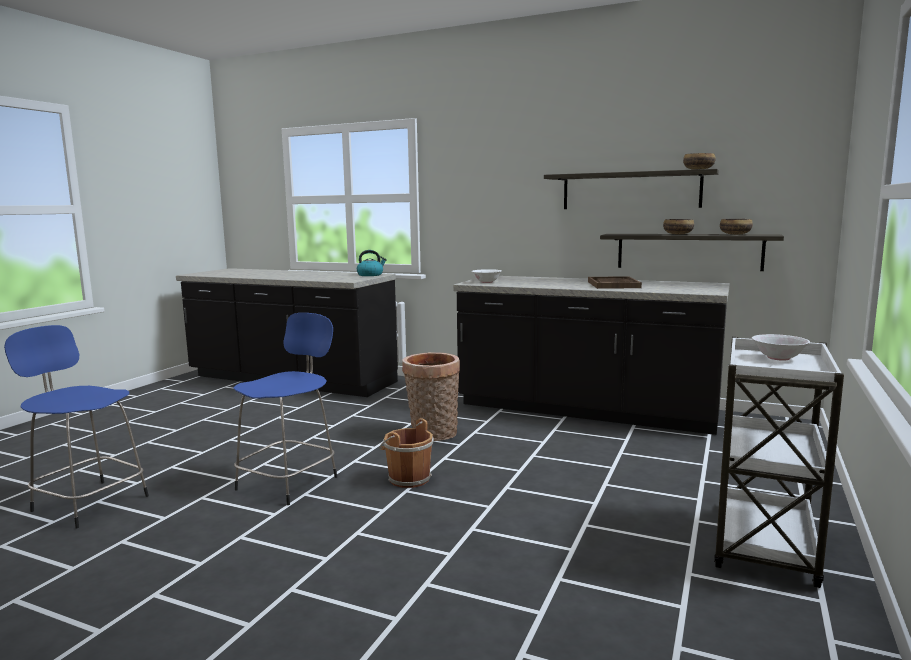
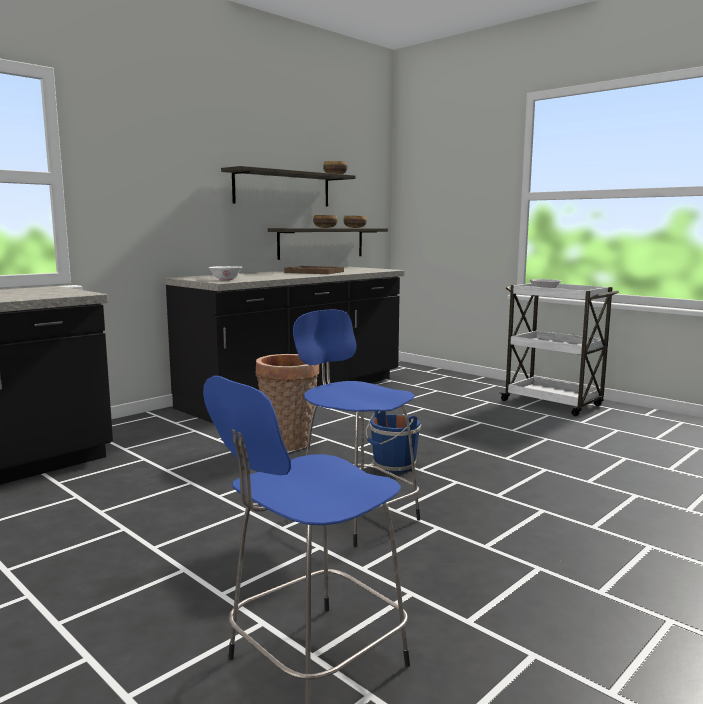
camera: 70 degrees left, 0 degrees up
(370, 275) = (43, 289): kettle -> none
(407, 479) = (393, 466): brown bucket -> blue bucket

